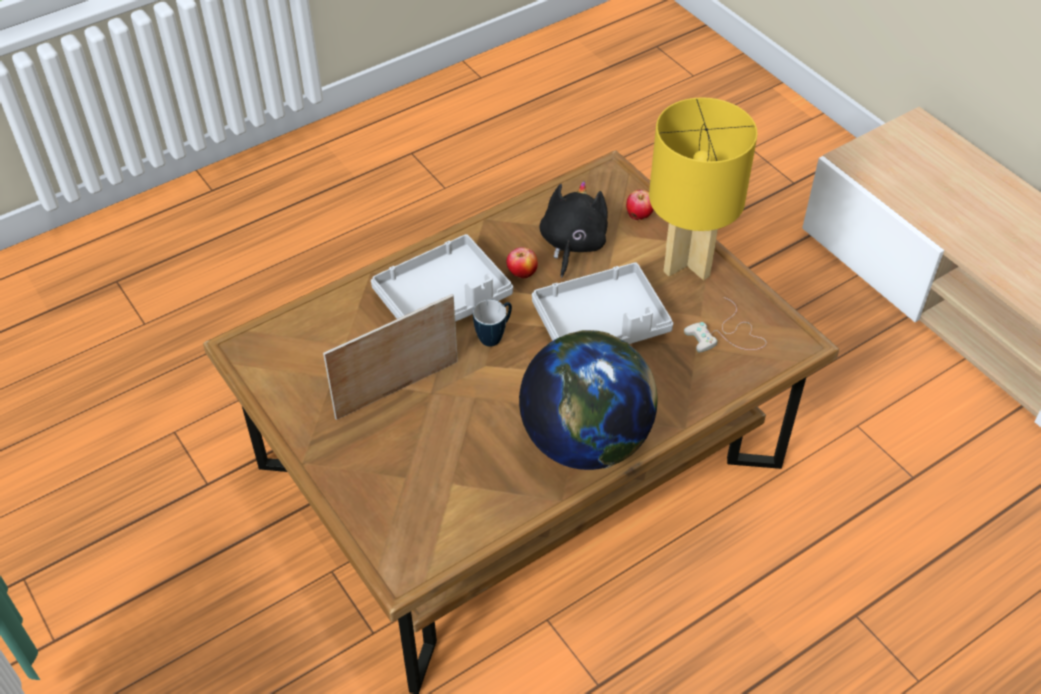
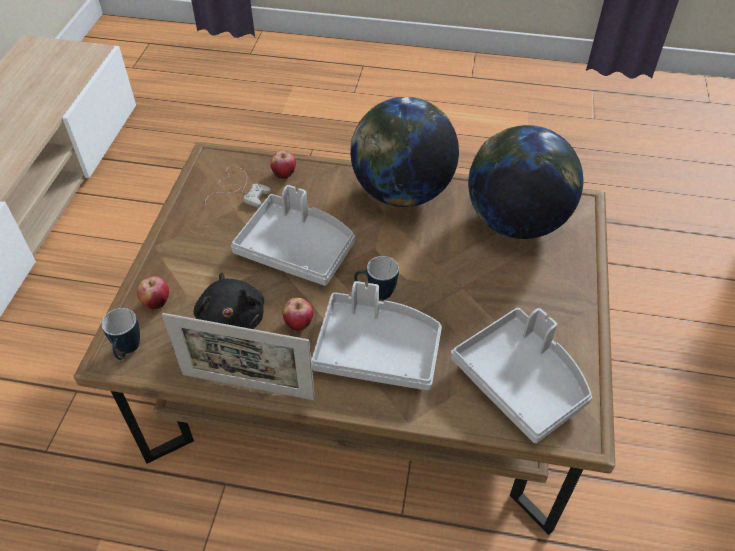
camera: 135 degrees left, 0 degrees up
(314, 350) = (521, 381): none -> grey tray
(397, 389) = (484, 306): picture frame -> picture frame (247, 386)
(447, 496) = (516, 222): none -> globe
(572, 244) = (232, 319): black plush toy -> black plush toy turned 75 degrees counterclockwise
(606, 180) = (127, 351): none -> mug
(686, 261) = (185, 245): yellow table lamp -> none
(713, 378) = (284, 175): none -> apple

